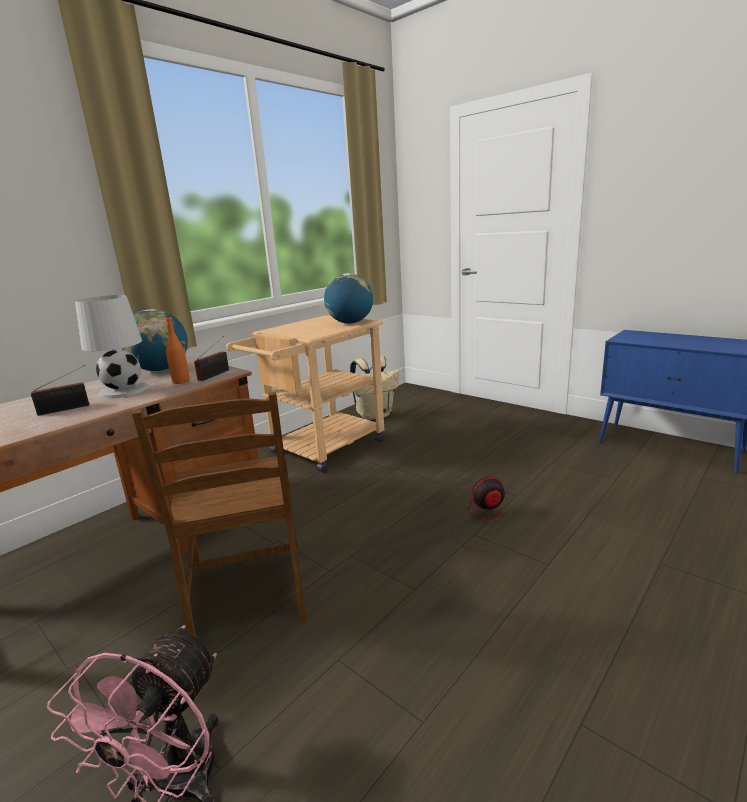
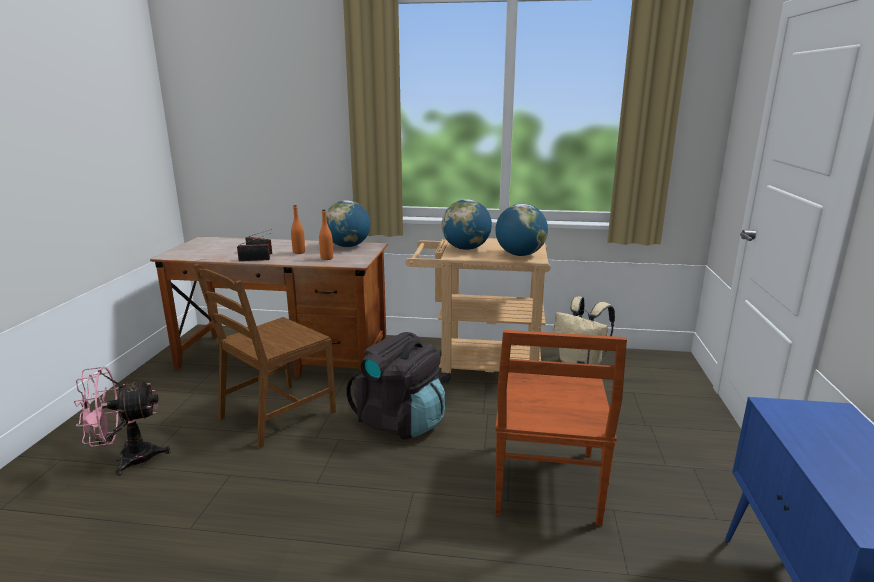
camera: 55 degrees right, 0 degrees up
(123, 391) = (299, 252): white table lamp -> orange bottle
(215, 374) = (349, 261): radio -> radio (256, 260)
(301, 331) = (466, 249): none -> globe
(361, 511) = (400, 422): none -> black backpack
(482, 523) = (435, 492): fan -> none
(508, 475) = (545, 484): none -> brown chair

